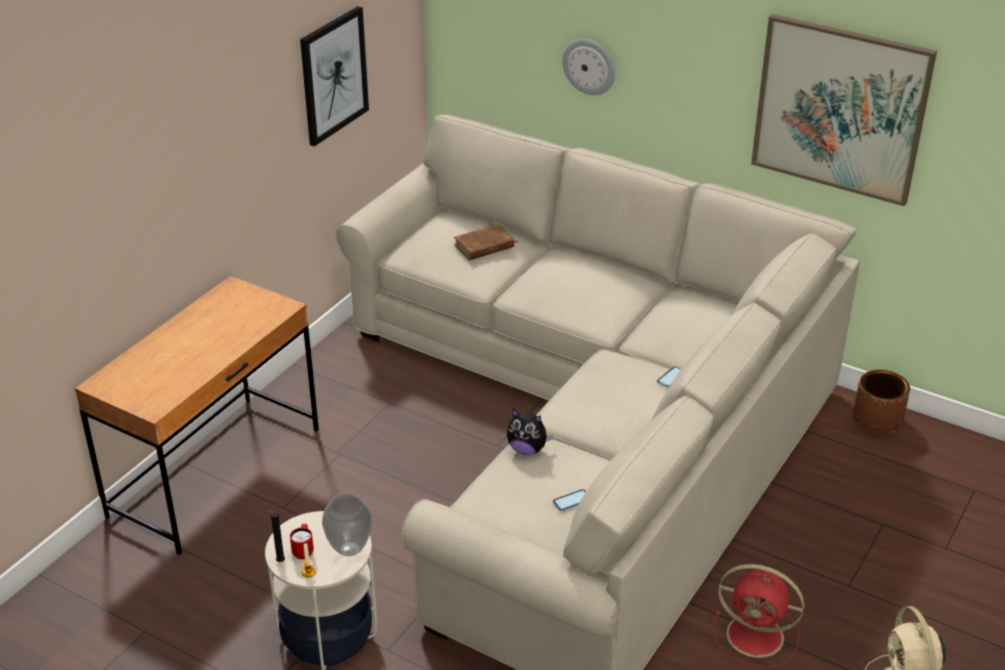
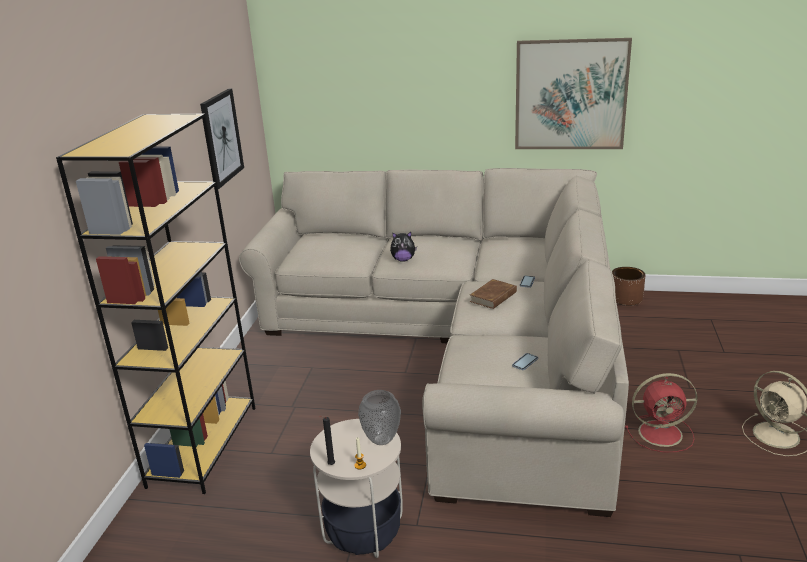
camera: 20 degrees left, 10 degrees down
(216, 472) = (203, 445): brown desk -> yellow bookcase
(303, 550) = (345, 451): red mug -> none
(484, 246) = (346, 246): brown book -> brown book (493, 297)
(527, 449) = (465, 343): plush toy -> plush toy (403, 260)
(589, 66) = (390, 112): wall clock -> none

